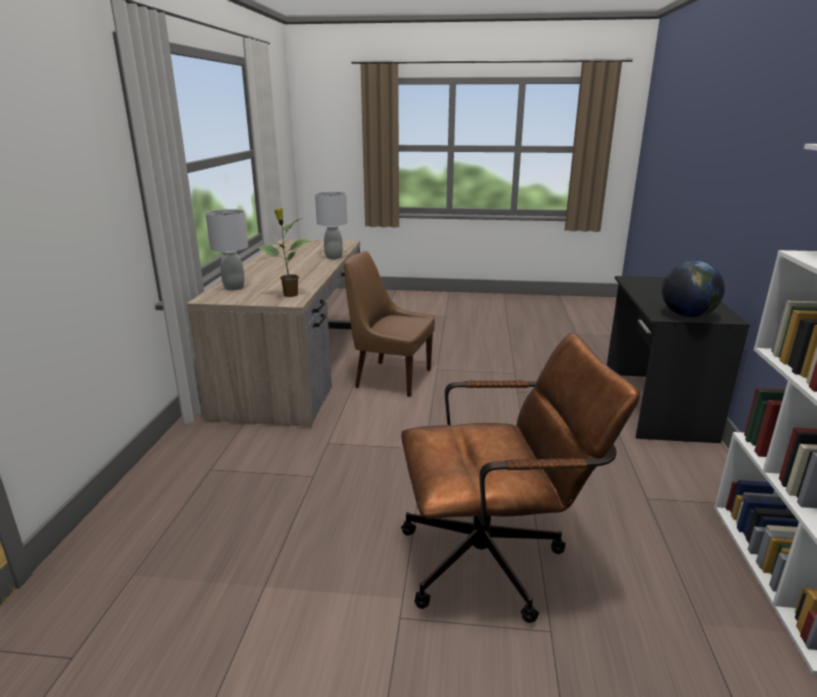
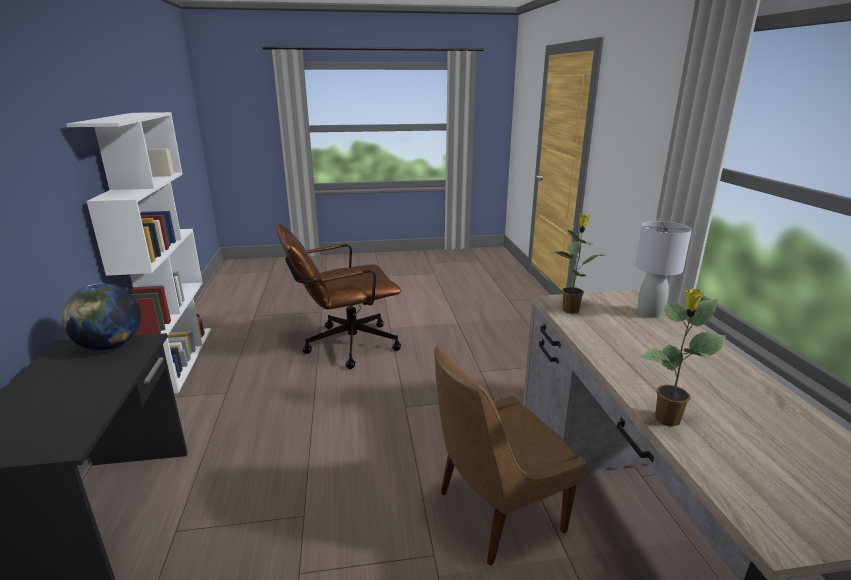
camera: 165 degrees right, 0 degrees up
(333, 257) = (667, 420): grey table lamp -> potted plant
(390, 378) = (495, 513): brown chair -> brown chair turned 150 degrees clockwise

